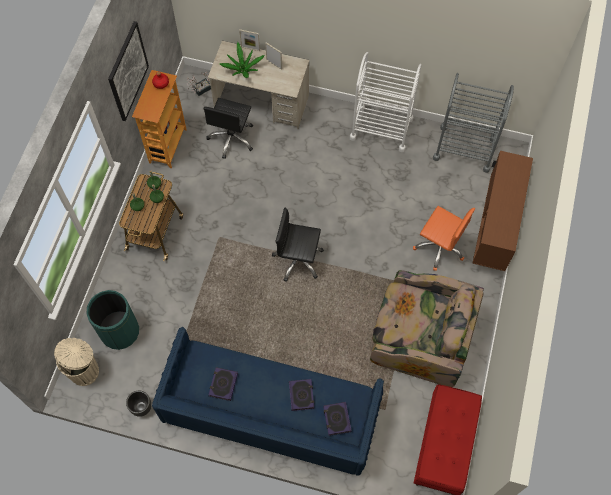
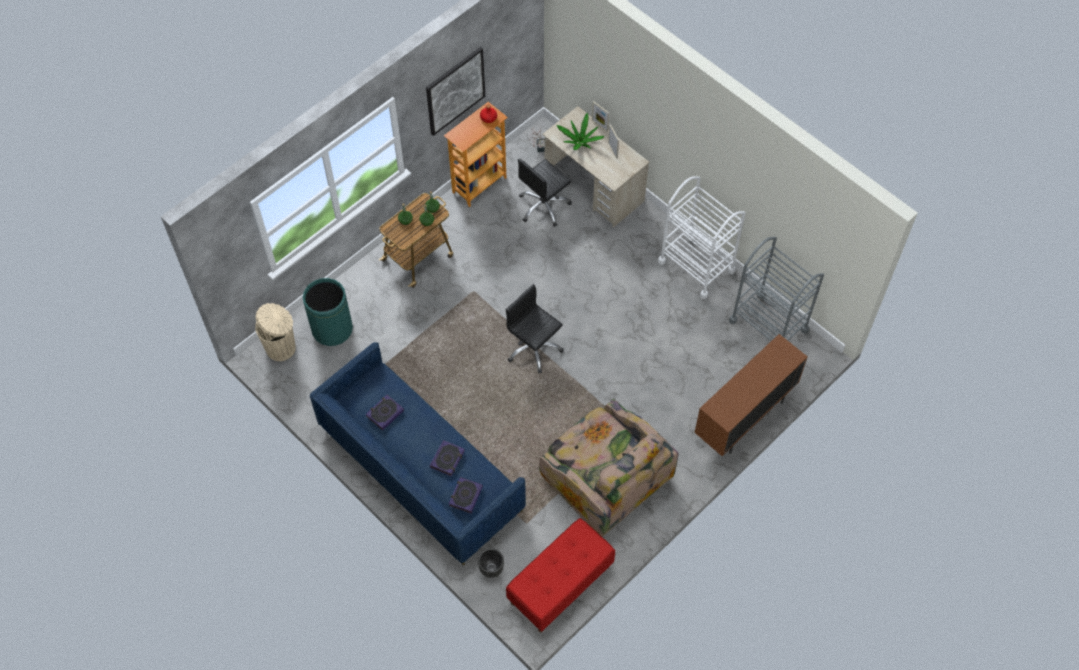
camera: 30 degrees right, 5 degrees down
(141, 408) = (310, 404): black planter -> black planter (491, 569)
(439, 247) = (679, 405): orange office chair -> none

